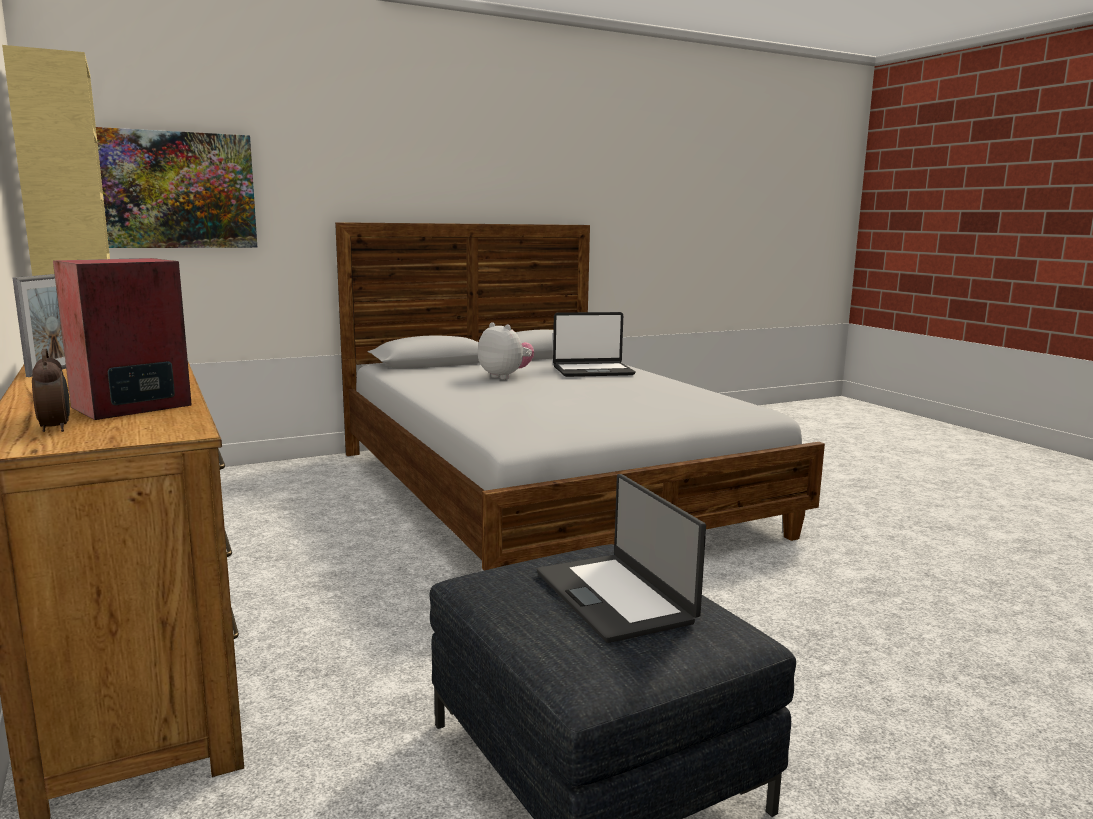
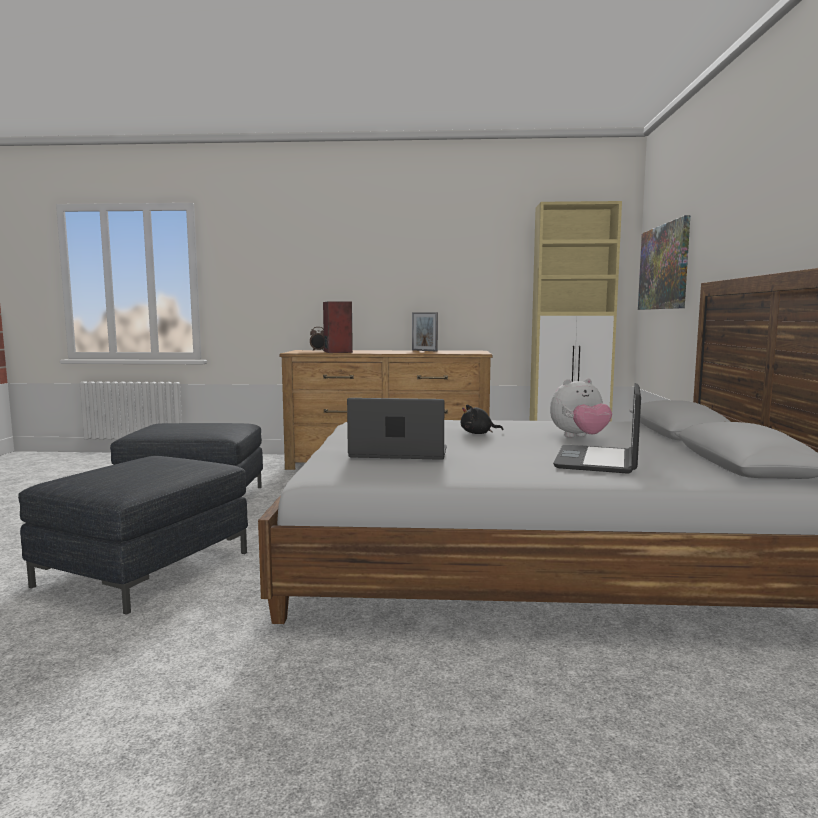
camera: 120 degrees right, 5 degrees down
(538, 395) = (478, 433): none -> black plush toy
(615, 596) = (187, 428): laptop -> laptop (398, 453)
(843, 637) = (145, 569): none -> grey ottoman

